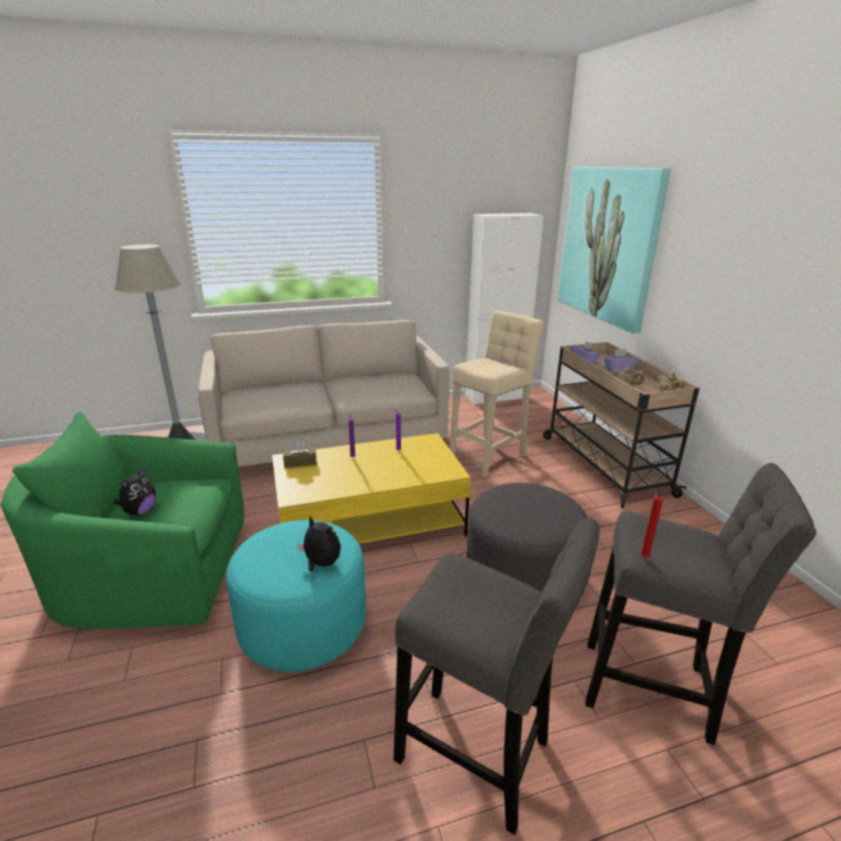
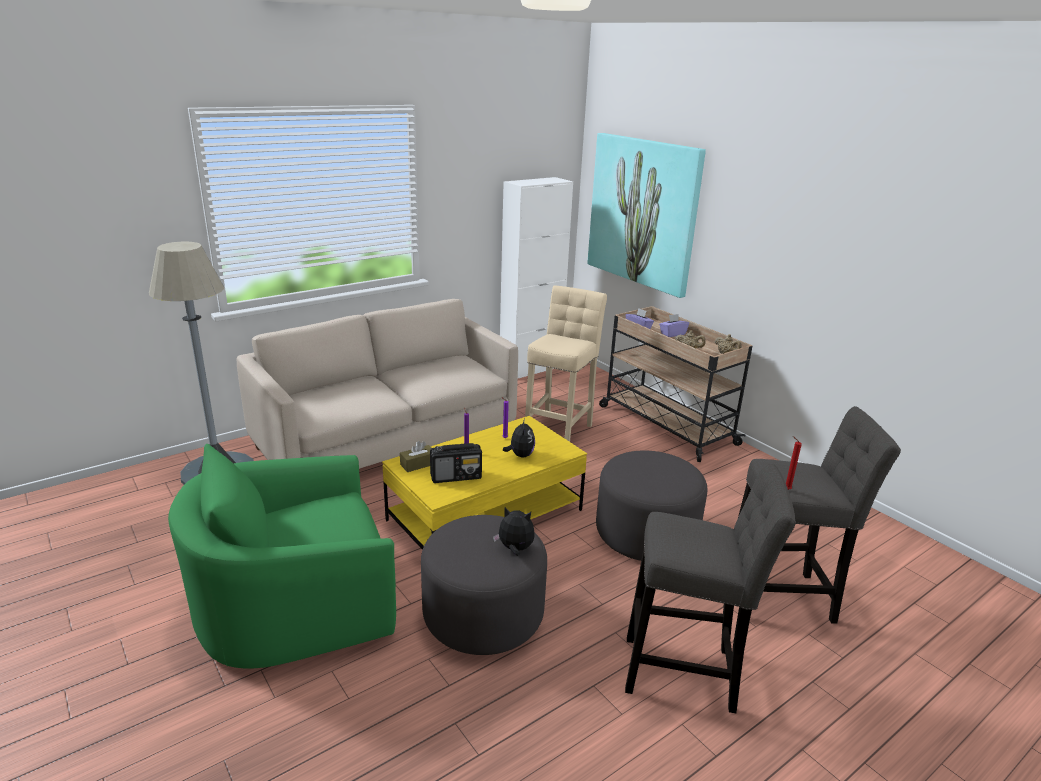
camera: 20 degrees left, 0 degrees up
(140, 511) = (303, 537): plush toy -> plush toy (520, 455)
(303, 624) = (483, 614): turquoise ottoman -> grey ottoman
(325, 479) = (456, 476): none -> radio

